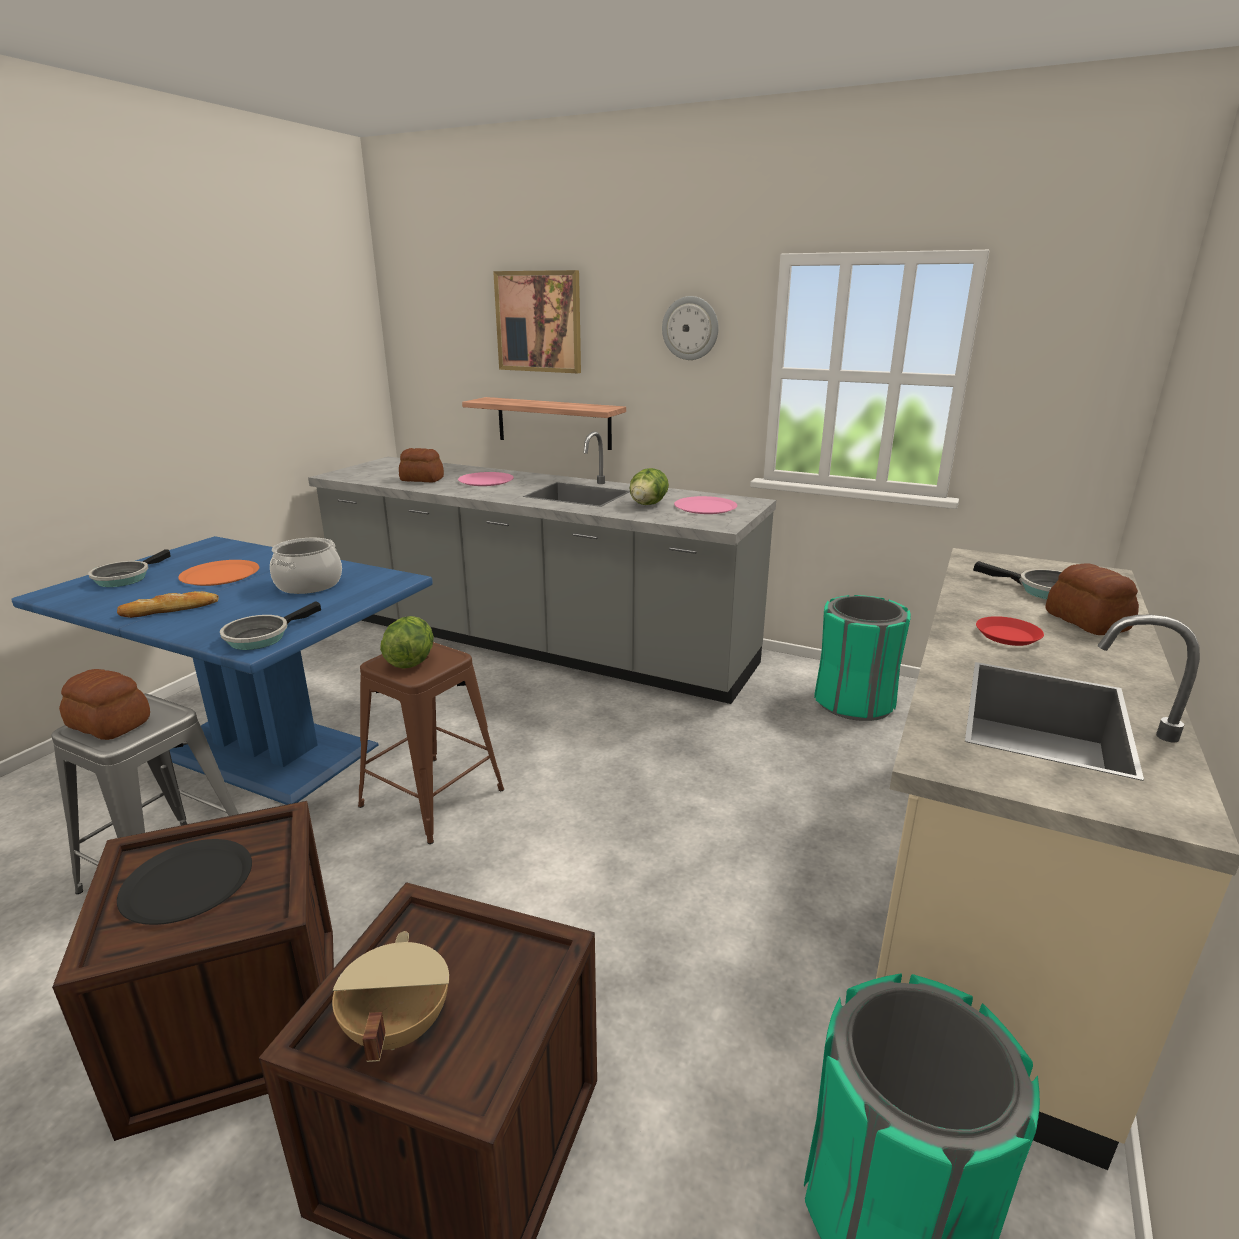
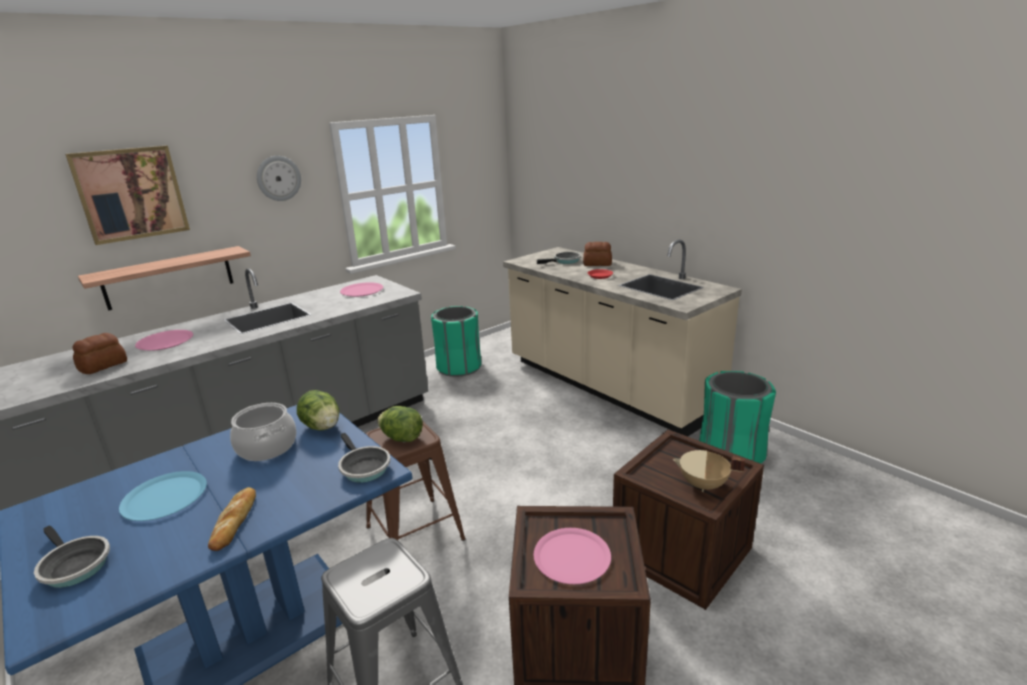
camera: 65 degrees left, 0 degrees up
(109, 725) = (375, 584): bread -> none
(188, 883) = (572, 556): black plate -> pink plate
(220, 574) = (164, 497): orange plate -> blue plate
(647, 504) = (331, 302): lettuce -> lettuce (322, 427)

